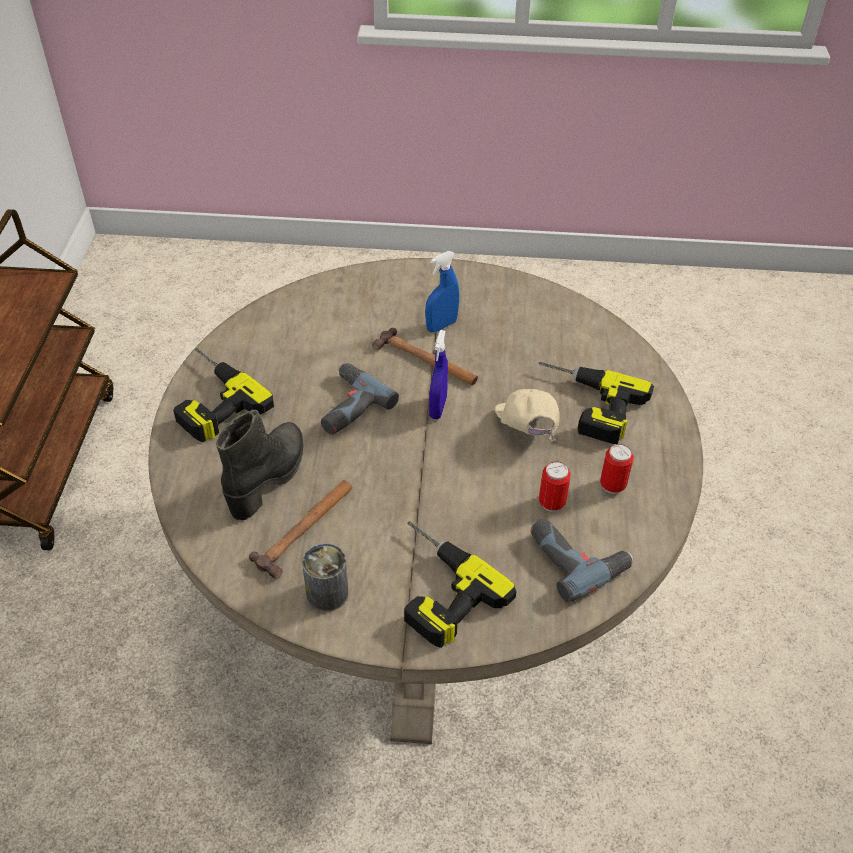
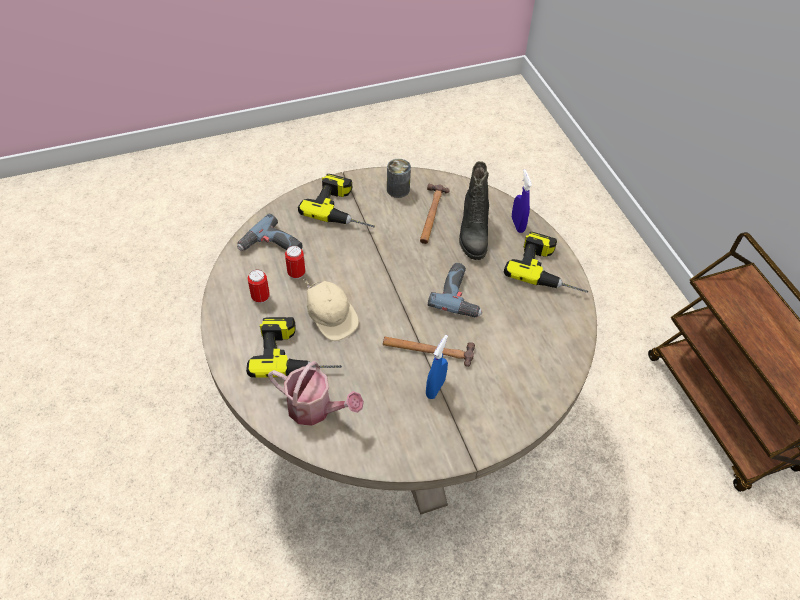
camera: 155 degrees right, 5 degrees up
(438, 408) = (399, 314): blue spray bottle -> blue spray bottle (517, 224)
(581, 346) = (315, 409): none -> watering can

